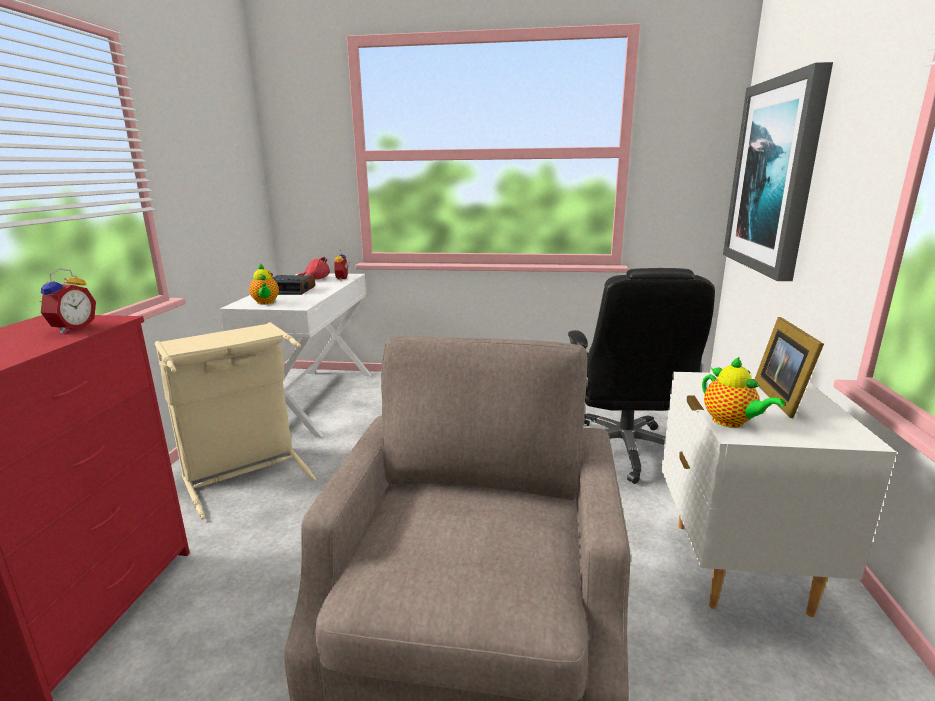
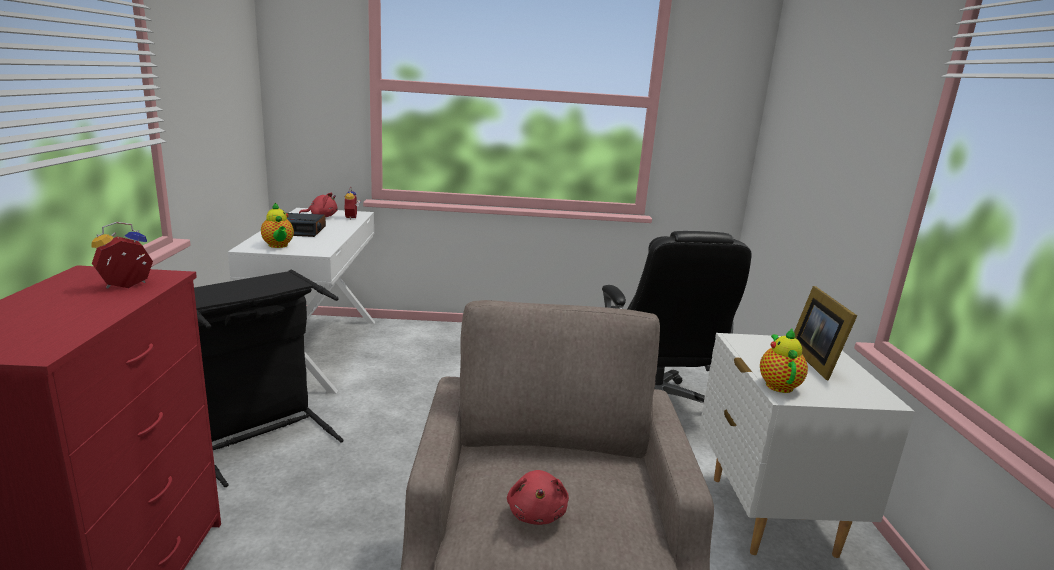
camera: 10 degrees left, 0 degrees up
(71, 328) = (127, 286): alarm clock -> alarm clock turned 135 degrees counterclockwise
(246, 474) = (260, 435): beige laundry basket -> black laundry basket
(437, 553) = (536, 513): none -> red plush toy
(731, 422) = (778, 384): teapot -> teapot turned 135 degrees counterclockwise
(774, 176) = (798, 142): picture -> none

